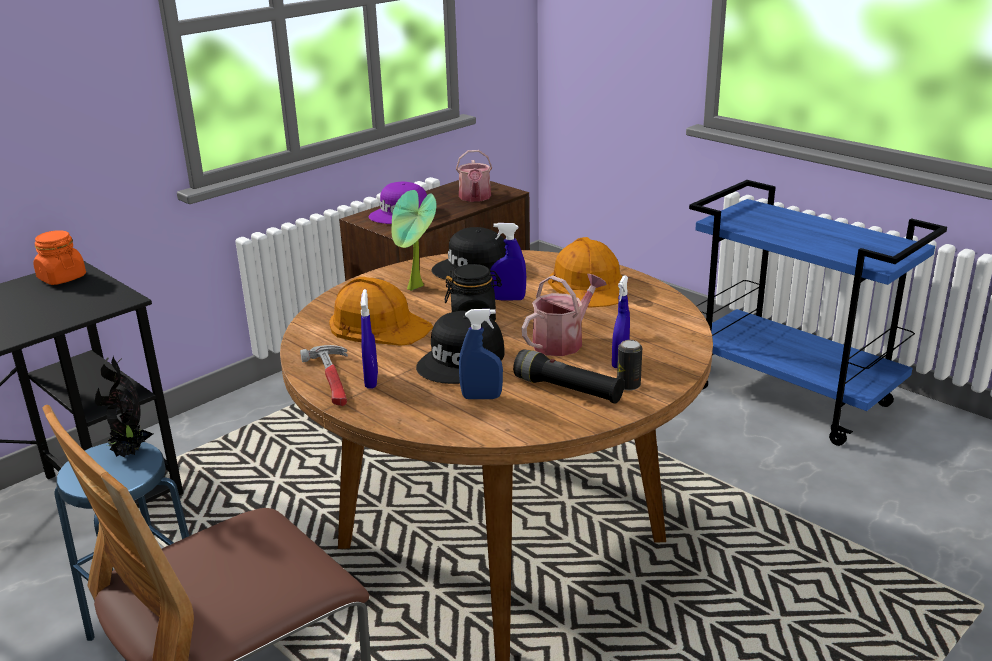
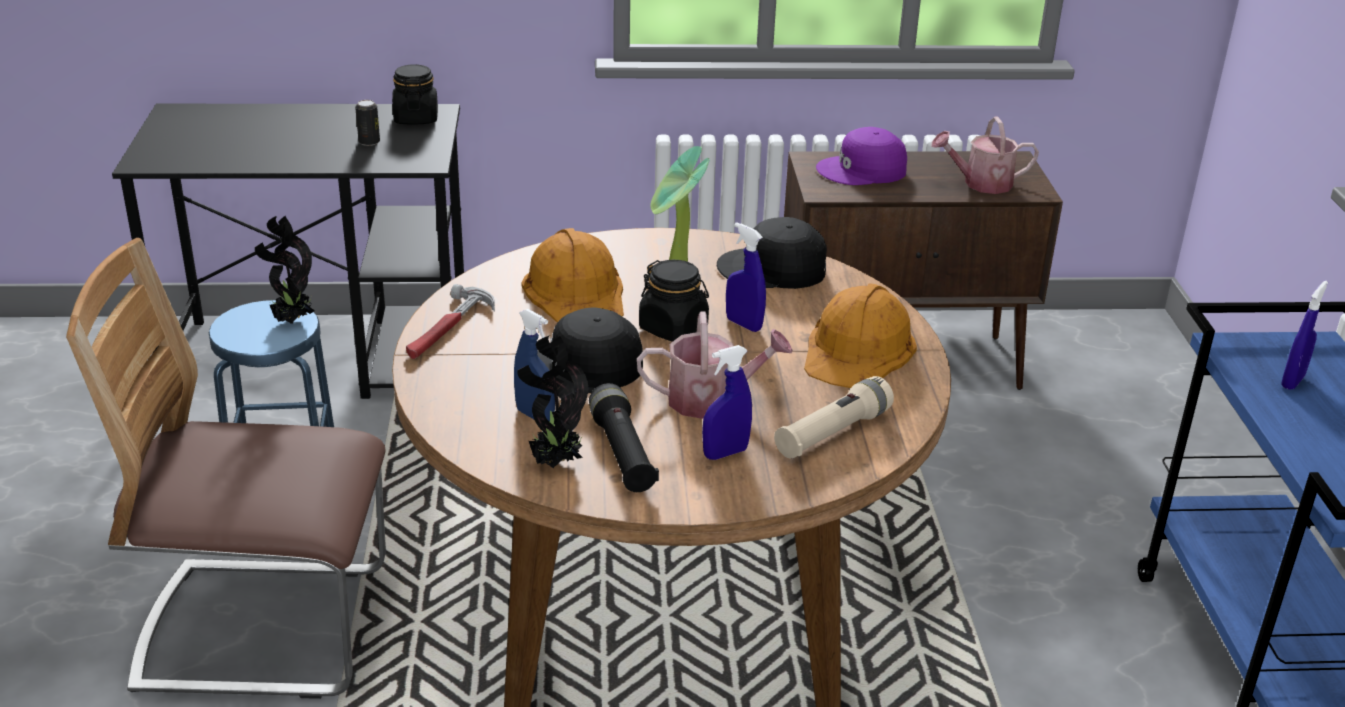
camera: 40 degrees right, 5 degrees up
(62, 278) = (416, 118): orange jar -> black jar
(371, 381) = (476, 347): blue spray bottle -> blue spray bottle (1292, 381)
(475, 198) = (981, 184): watering can -> watering can turned 45 degrees clockwise
(541, 414) = (554, 463): none -> potted plant
(628, 385) = (687, 482): can -> can (369, 142)
(652, 327) = (832, 433): none -> beige flashlight

